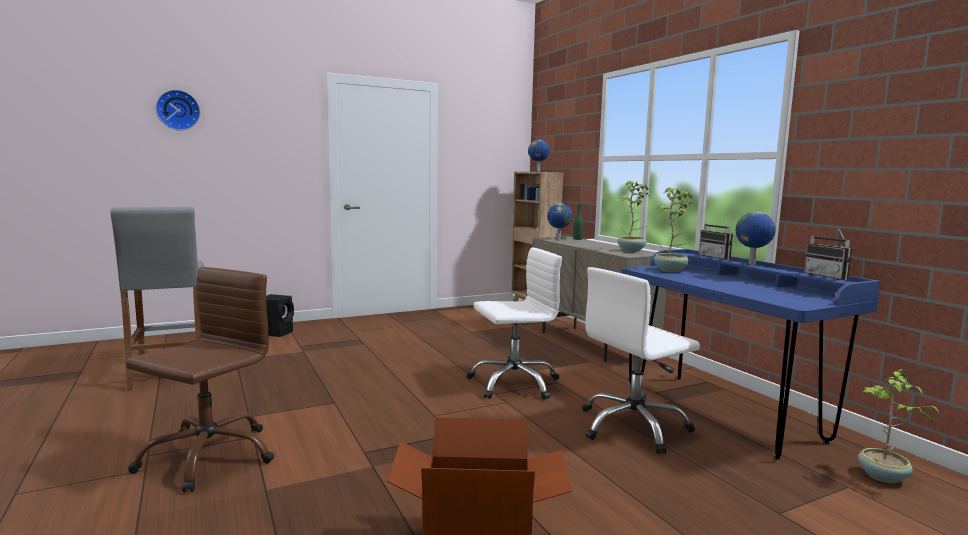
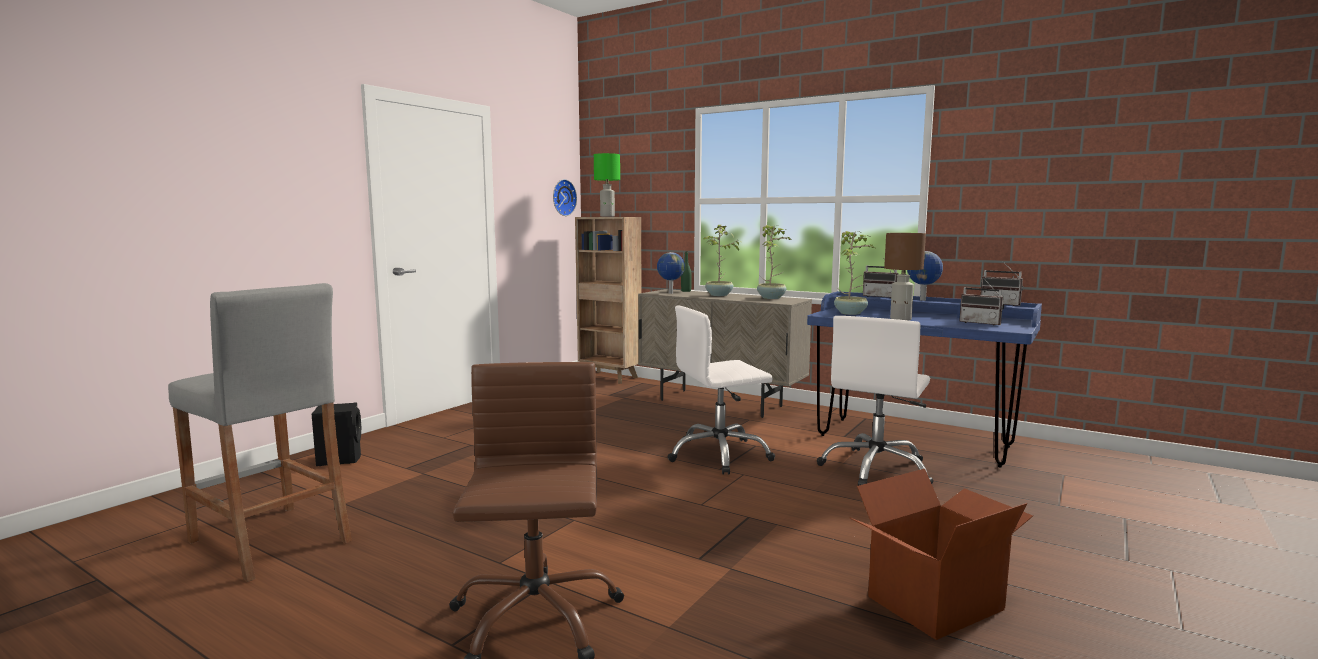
camera: 30 degrees left, 0 degrees up
(178, 110) = (153, 130): wall clock -> wall clock (562, 197)
(514, 383) = (719, 455): white office chair -> white office chair turned 150 degrees counterclockwise
(538, 171) = (608, 216): globe -> green table lamp
(702, 281) = (901, 319): none -> brown table lamp
(781, 294) = (981, 323): none -> radio
(882, 477) = (1069, 462): potted plant -> potted plant (719, 295)

